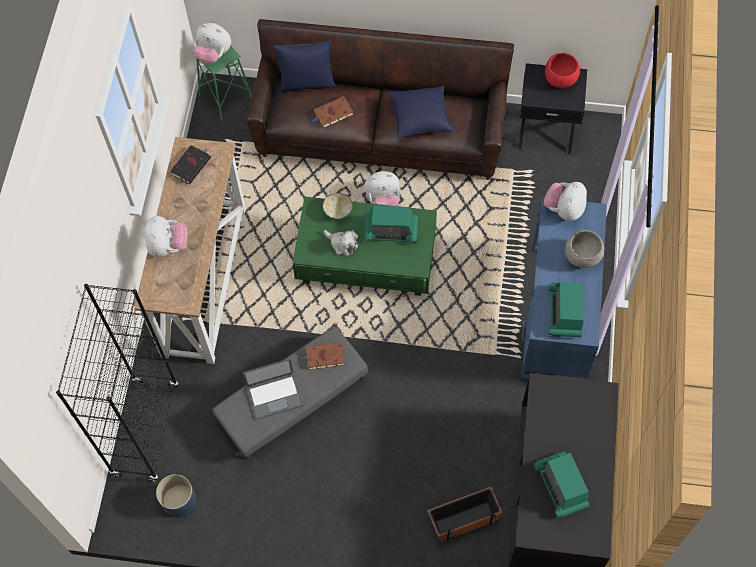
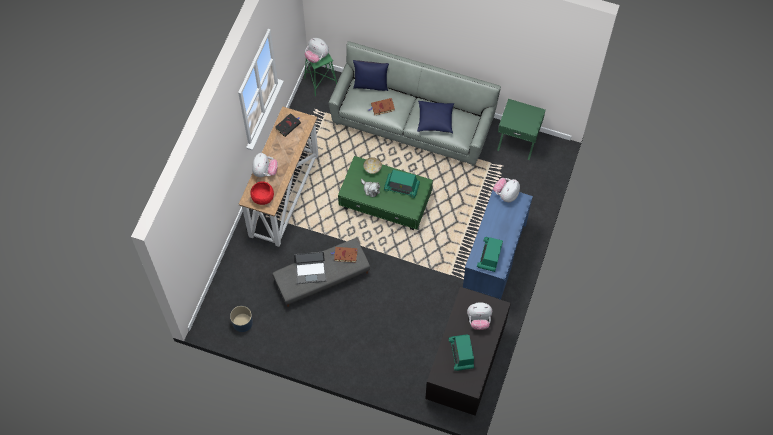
camera: 10 degrees right, 0 degrees up
(146, 429) = (231, 277): black bookcase -> none
(380, 133) = (412, 124): brown sofa -> grey sofa
(383, 199) = (404, 166): plush toy -> plush toy (479, 320)
(464, 519) = (407, 367): planter -> none
(546, 130) = (518, 141): black side table -> green side table
(560, 79) = (527, 113): red bowl -> red bowl (263, 197)
(582, 257) = (509, 225): grey bowl -> none

